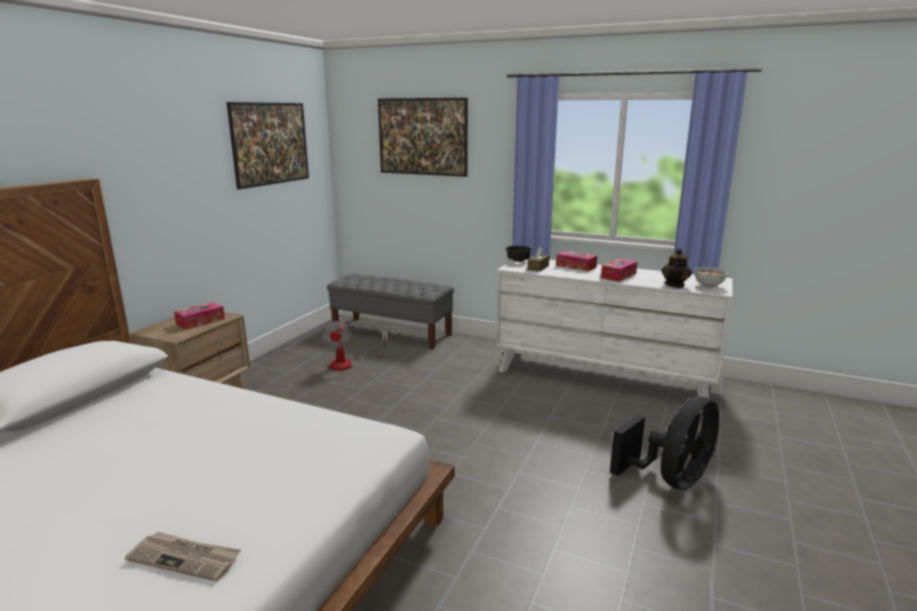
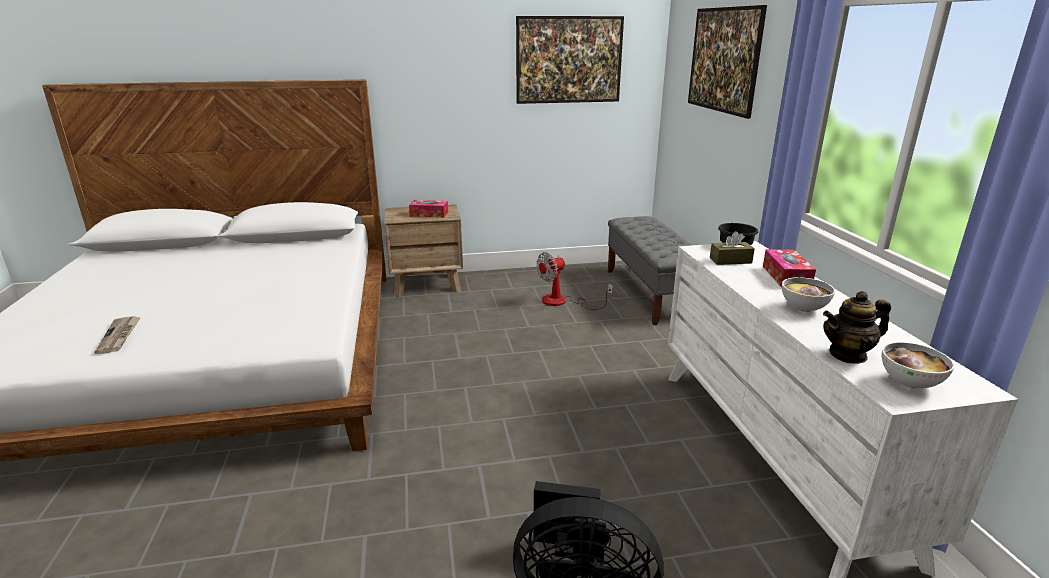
camera: 55 degrees right, 5 degrees up
(618, 276) = (803, 308): tissue box -> bowl

